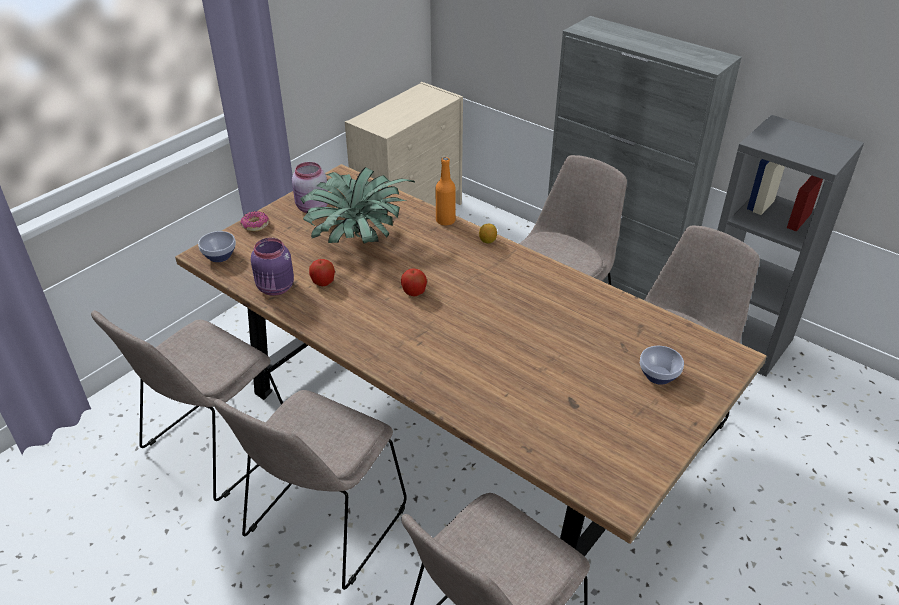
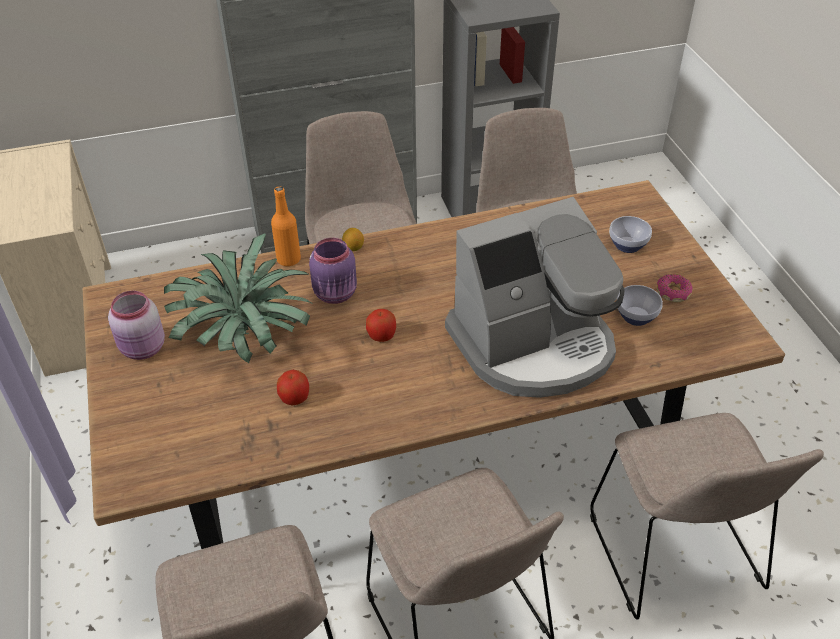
camera: 55 degrees left, 5 degrees up
(218, 256) = (144, 472): bowl -> bowl (635, 317)
(255, 225) = (119, 413): donut -> donut (672, 293)
(275, 288) = (264, 443): purple jar -> purple jar (336, 294)
(479, 369) = (534, 345): none -> coffee machine

